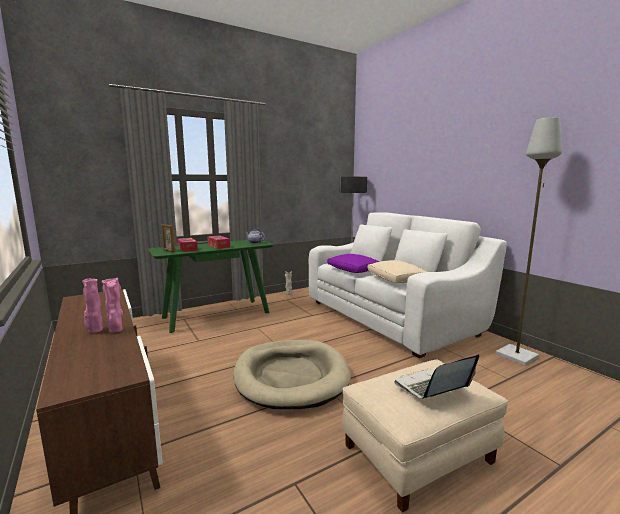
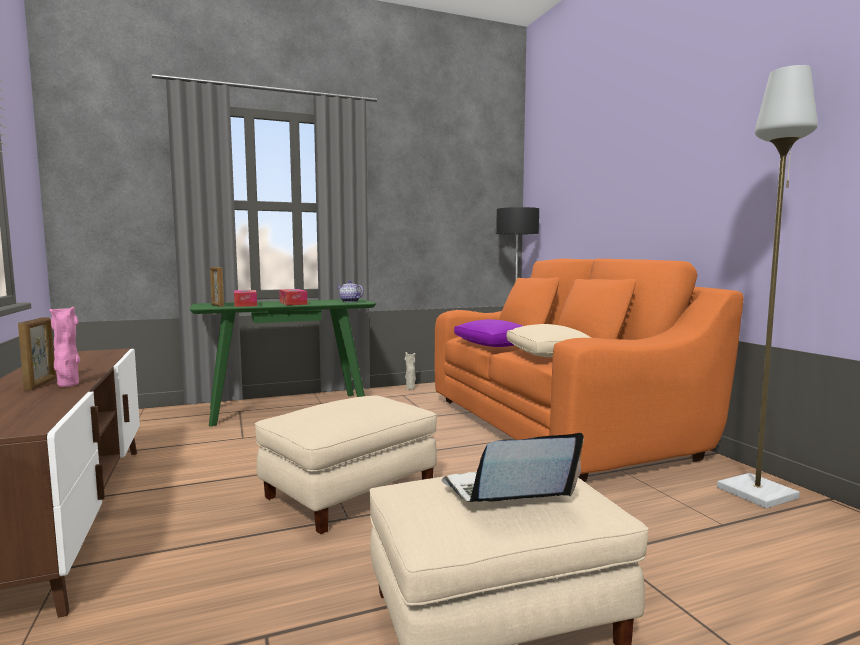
camera: 10 degrees right, 5 degrees down
(94, 331) = (41, 384): pink vase -> picture frame
(291, 376) = (350, 492): beige dog bed -> beige ottoman
(390, 317) = (556, 425): white sofa -> orange sofa

